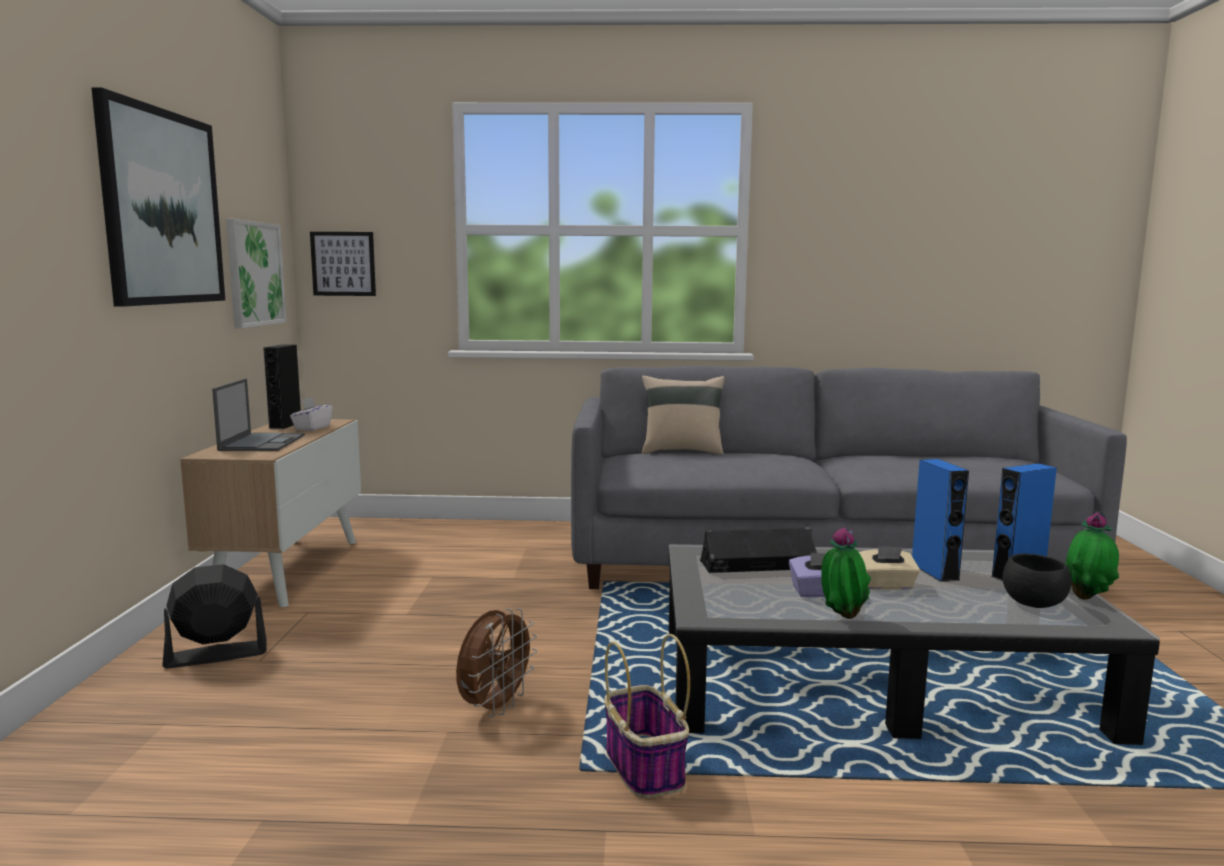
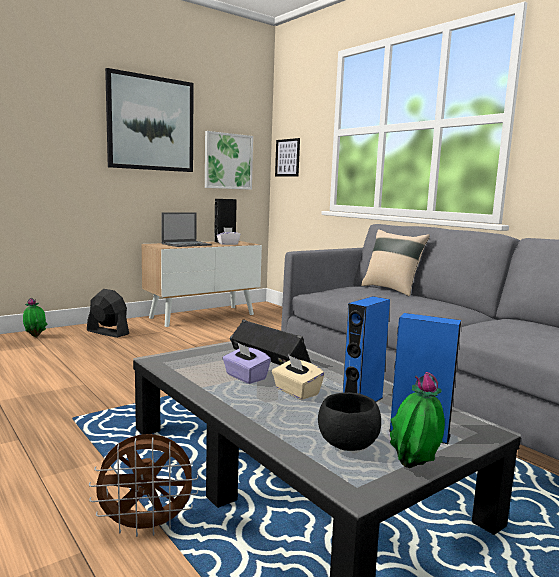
camera: 50 degrees right, 0 degrees up
(495, 707) = (118, 385): brown fan -> brown fan (146, 527)
(643, 766) = (91, 431): basket -> none
(841, 617) = (206, 389): potted plant -> potted plant (35, 336)

